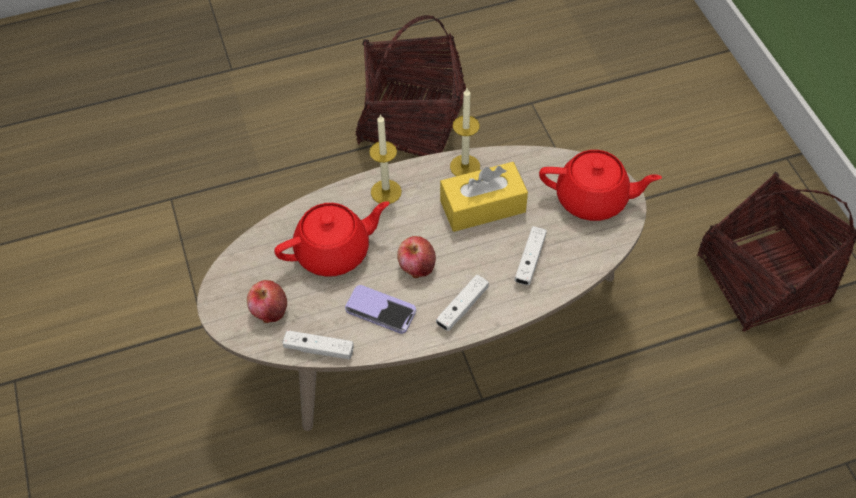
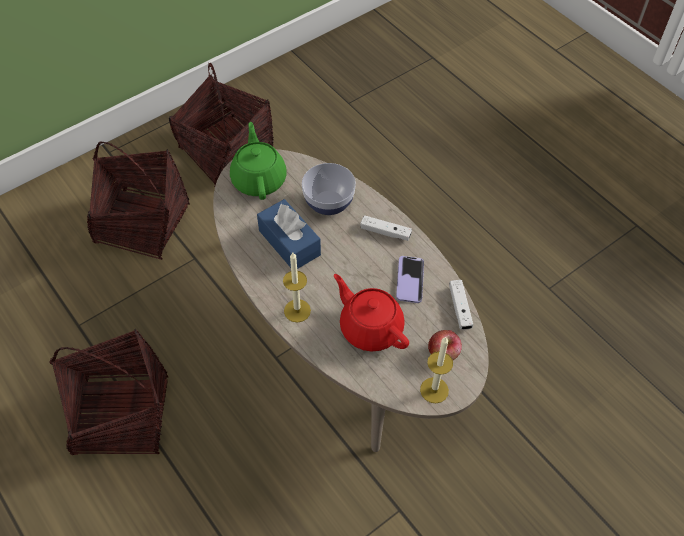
camera: 110 degrees left, 0 degrees up
(416, 266) = (362, 269): apple -> none
(465, 166) = (252, 264): candle -> candle (434, 390)
(482, 206) = (289, 242): yellow tissue box -> blue tissue box
(530, 260) = (329, 203): white game controller -> bowl
(593, 199) = (259, 179): red teapot -> green teapot
(658, 173) = (142, 223): none -> basket

